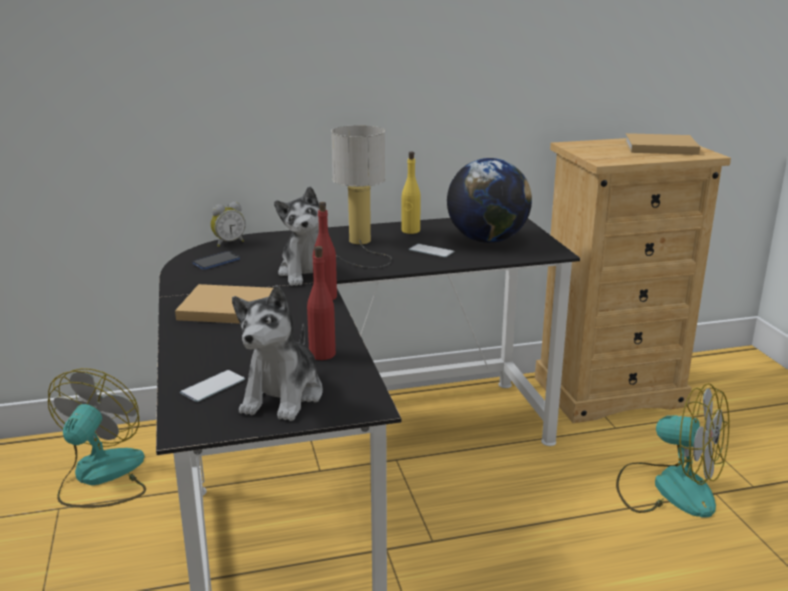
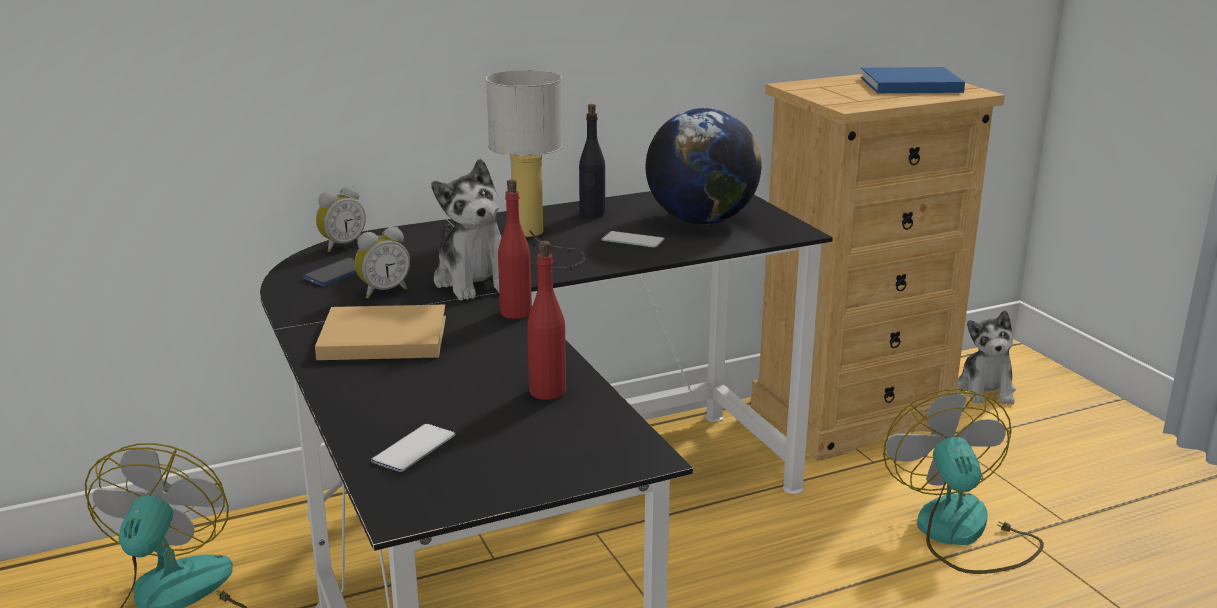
camera: 10 degrees left, 0 degrees up
(242, 276) = (383, 291): none -> alarm clock
(283, 396) = (519, 453): plush toy -> plush toy (986, 389)
(410, 231) = (592, 214): yellow bottle -> black bottle
(658, 147) = (907, 85): beige book -> blue book
(668, 488) = (961, 534): fan -> fan turned 120 degrees counterclockwise

